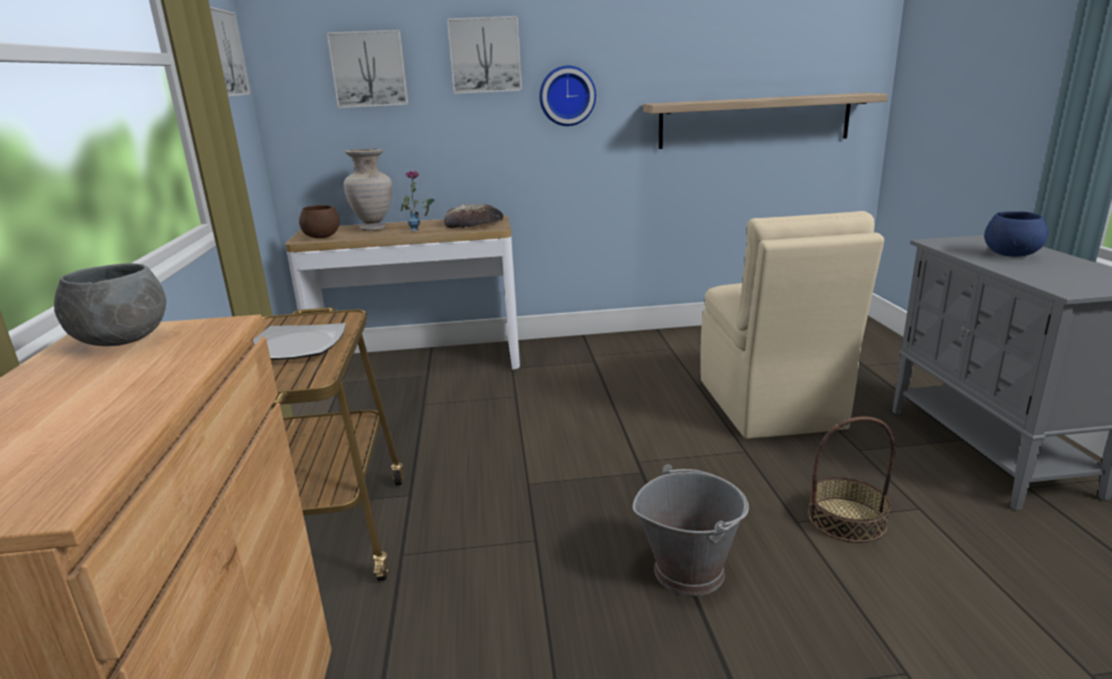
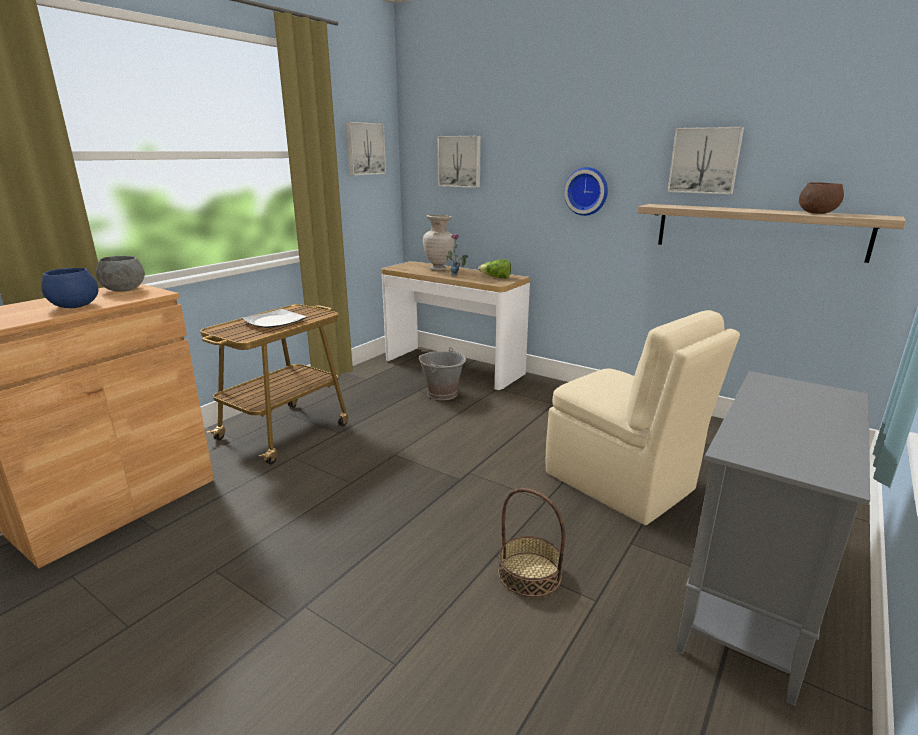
camera: 40 degrees right, 0 degrees up
(321, 237) = (404, 268): brown bowl -> brown bowl (816, 213)
(474, 223) = (496, 277): bread -> lettuce
(485, 55) = (531, 156): picture -> picture (705, 160)
(689, 570) = (389, 540): grey bucket -> grey bucket (442, 393)
(770, 406) = (621, 483): beige chair -> beige chair turned 75 degrees counterclockwise
(1010, 254) = (797, 410): blue bowl -> blue bowl (75, 306)

